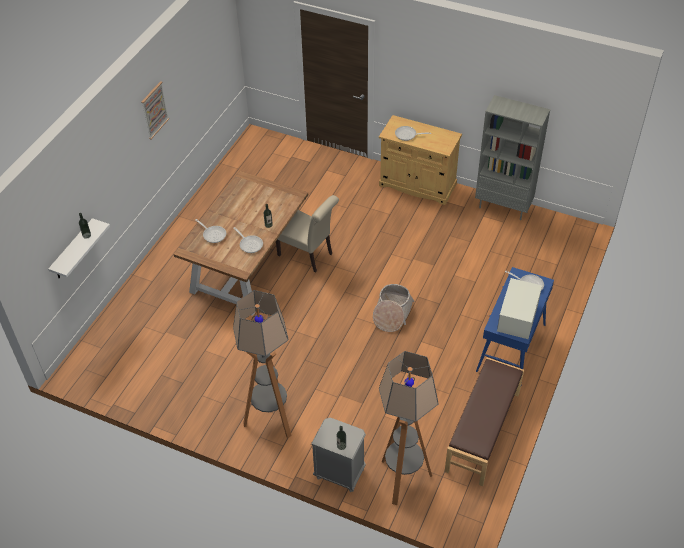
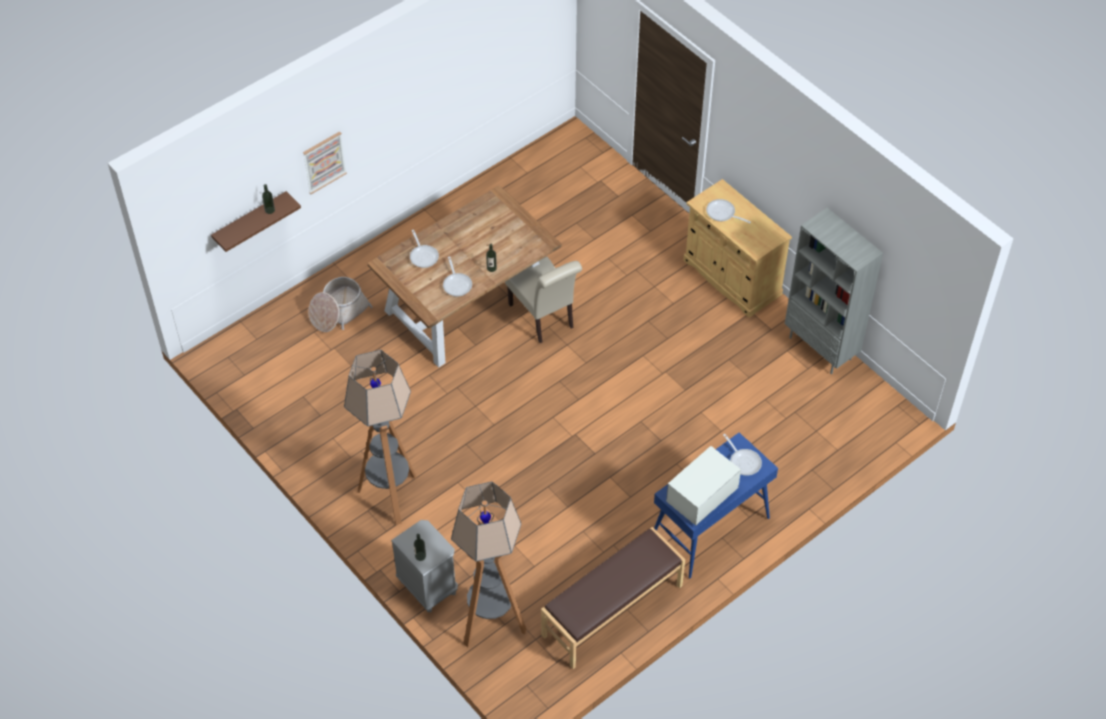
camera: 25 degrees right, 5 degrees up
(73, 250) = (250, 221): white shelf -> brown shelf
(154, 110) = (409, 84): picture -> picture (324, 162)
(392, 313) = (597, 430): basket -> basket (338, 312)

